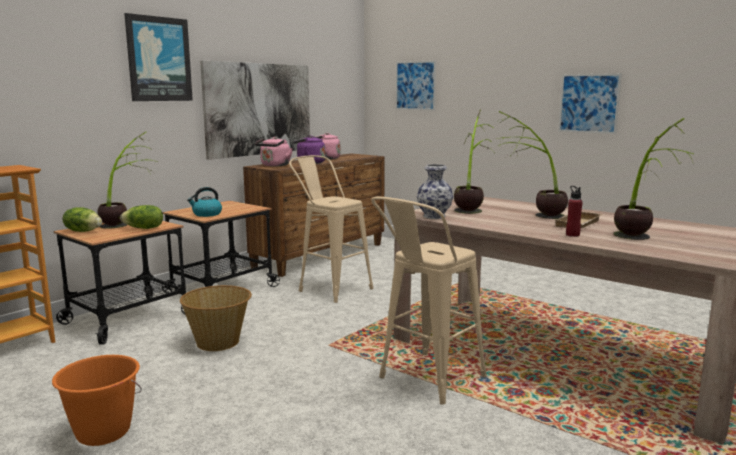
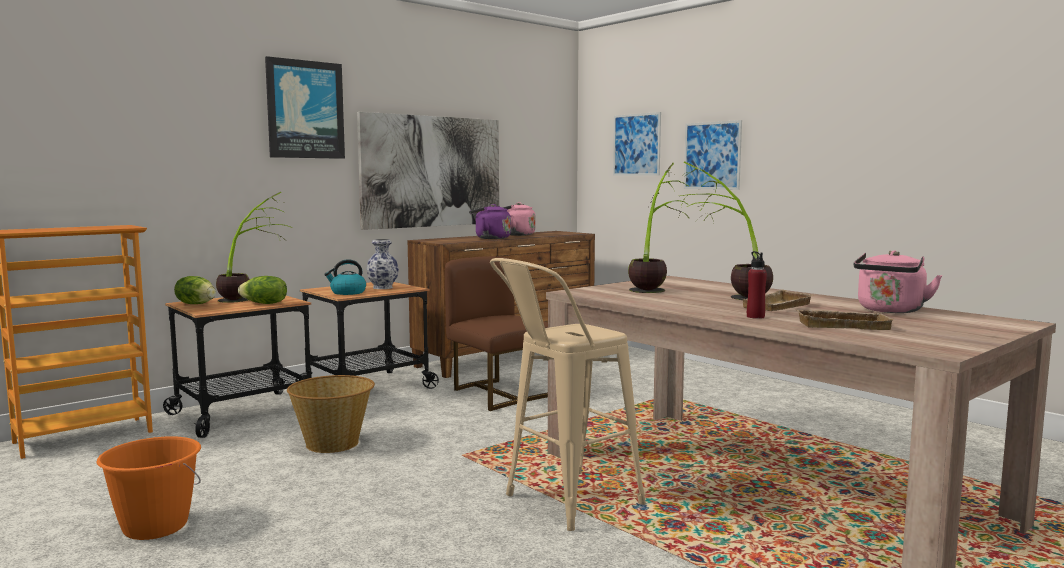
camera: 10 degrees right, 5 degrees down
(274, 165) = (445, 240): pink kettle -> pink kettle (890, 311)
(330, 288) = (499, 394): beige stool -> brown chair
(434, 216) = (596, 294): vase -> vase (383, 287)
(589, 103) = (849, 161): picture -> picture (712, 155)
(640, 240) = (843, 325): potted plant -> beige tray

